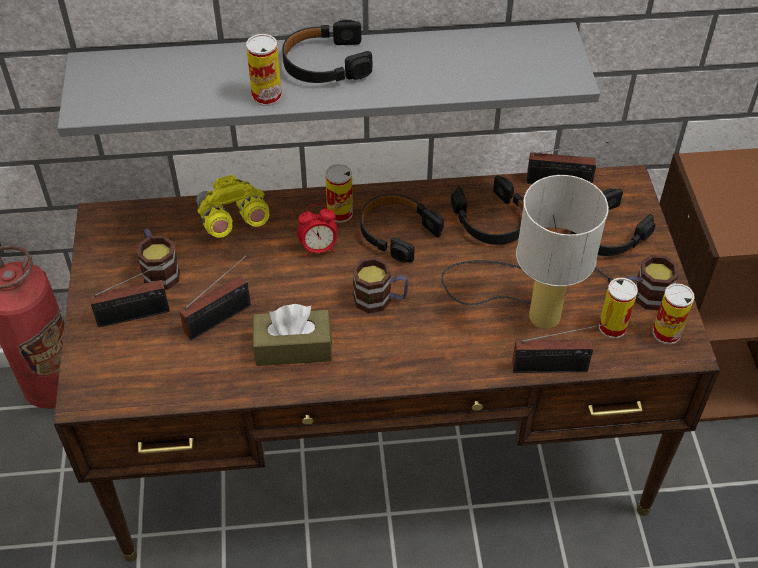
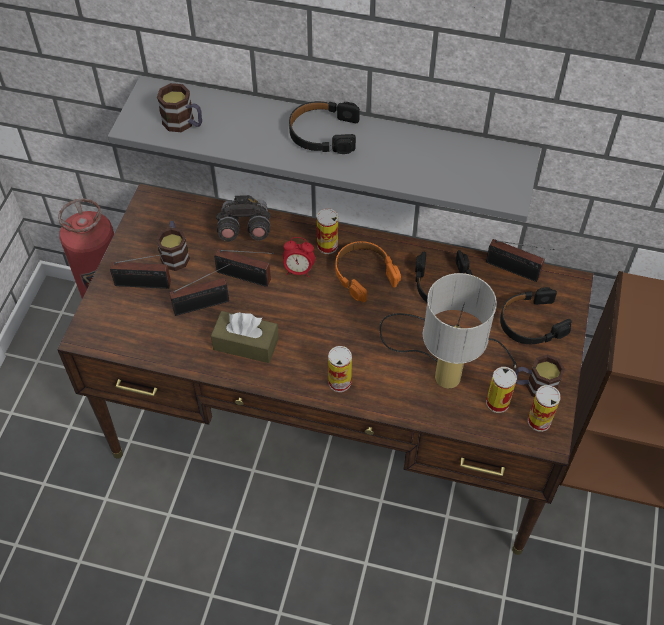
camera: 20 degrees right, 5 degrees up
(232, 221) = (244, 229): yellow binoculars -> grey binoculars
(266, 96) = (267, 149): can -> can (339, 382)
(380, 299) = (327, 325): mug -> mug (184, 123)
(397, 232) = (364, 274): black headphones -> orange headphones
(554, 368) = (435, 421): radio -> radio (246, 277)

